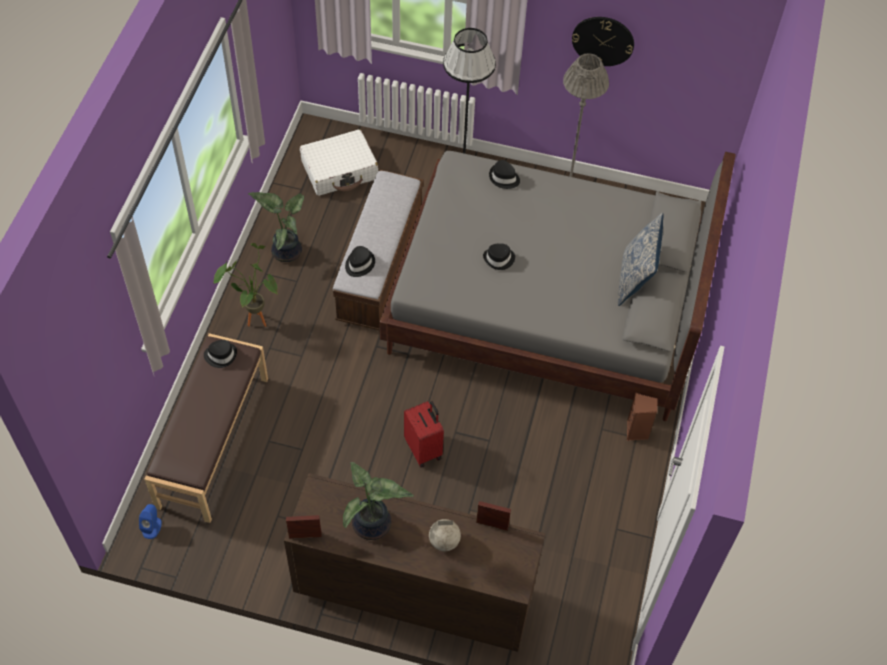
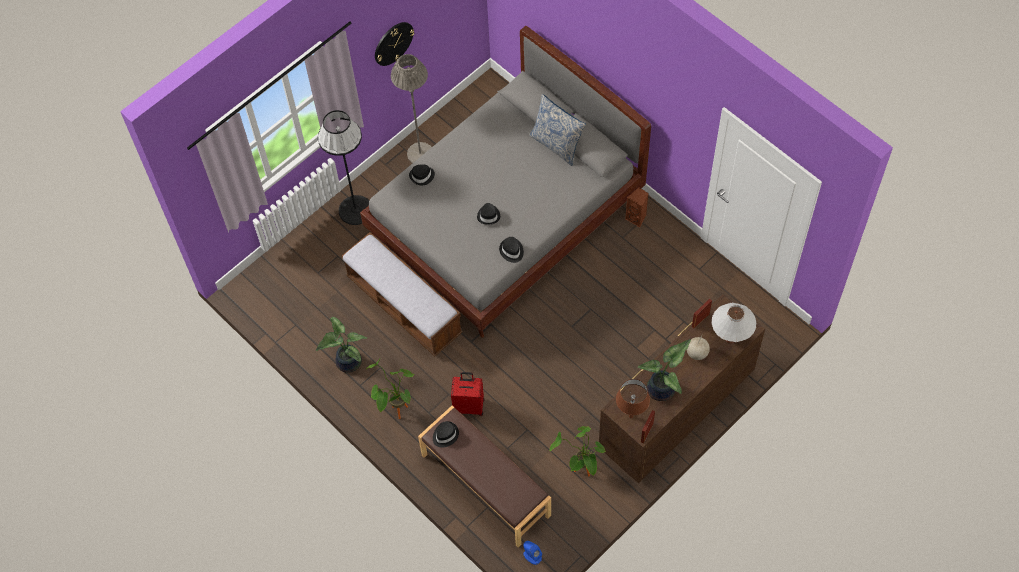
camera: 55 degrees left, 5 degrees up
(278, 528) = (581, 473): none -> potted plant
(317, 508) = (631, 416): none -> brown table lamp
(340, 170) = (295, 290): white suitcase -> none
(359, 264) = (421, 309): black hat -> black hat (511, 251)
(424, 449) = (573, 352): red suitcase -> red suitcase (469, 405)
(488, 570) = (730, 338): none -> white table lamp

